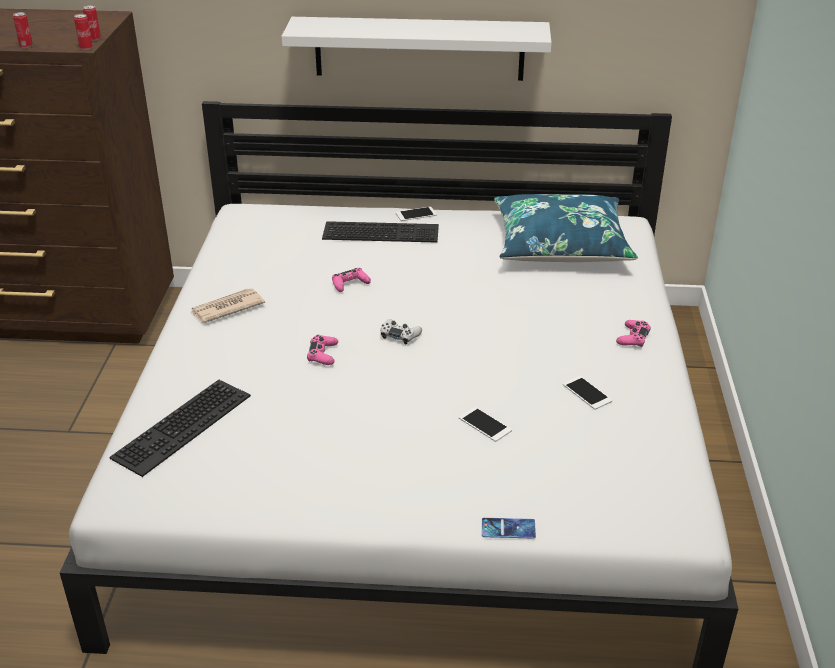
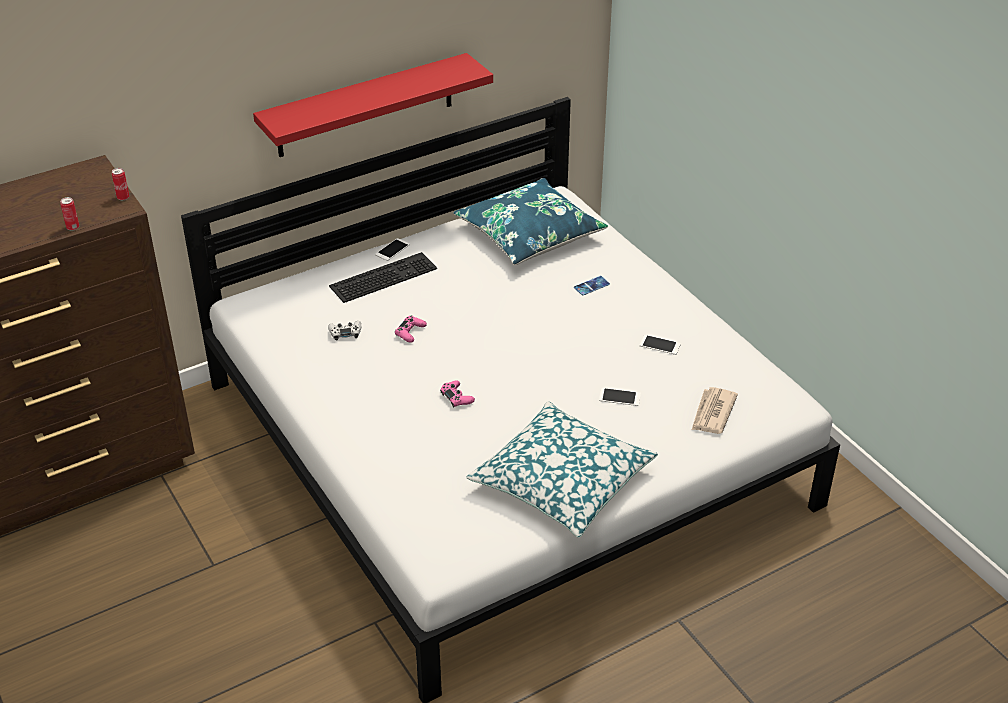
camera: 35 degrees left, 5 degrees up
(86, 48) = (133, 210): can -> none
(183, 428) = (424, 497): keyboard -> none
(226, 308) = (338, 394): newspaper -> newspaper (712, 413)
(329, 478) = (562, 481): none -> pillow
(400, 335) = (495, 358): white game controller -> white game controller (345, 333)
(419, 48) = (365, 106): white shelf -> red shelf
(508, 528) = (702, 458): phone -> phone (591, 286)
(633, 338) = (650, 291): pink game controller -> none

